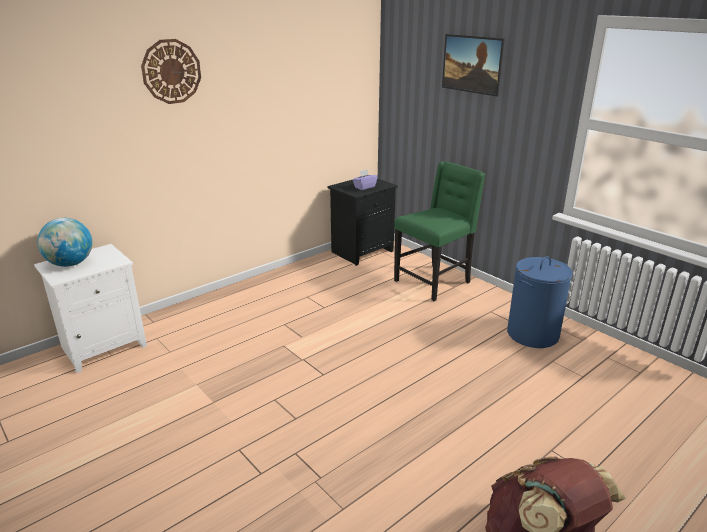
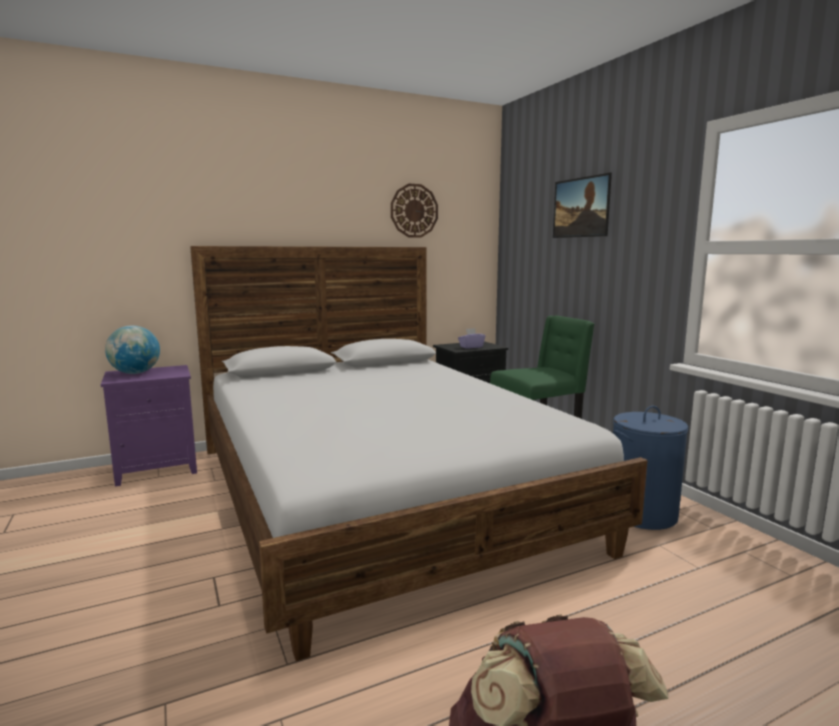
camera: 15 degrees right, 15 degrees down
(104, 346) = (158, 469): white nightstand -> purple nightstand
(171, 71) = (269, 206): wall clock -> wall clock (414, 211)
(326, 343) = (379, 492): none -> bed

